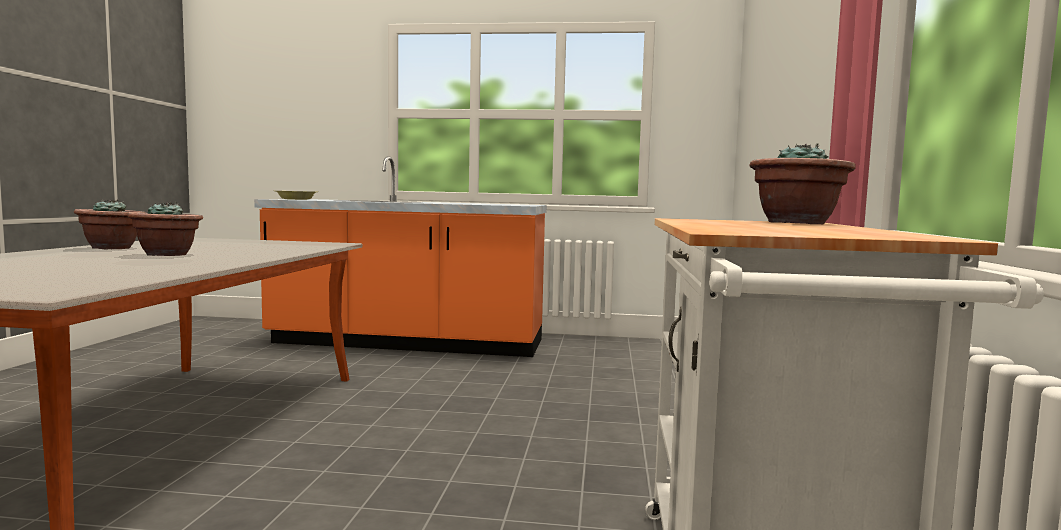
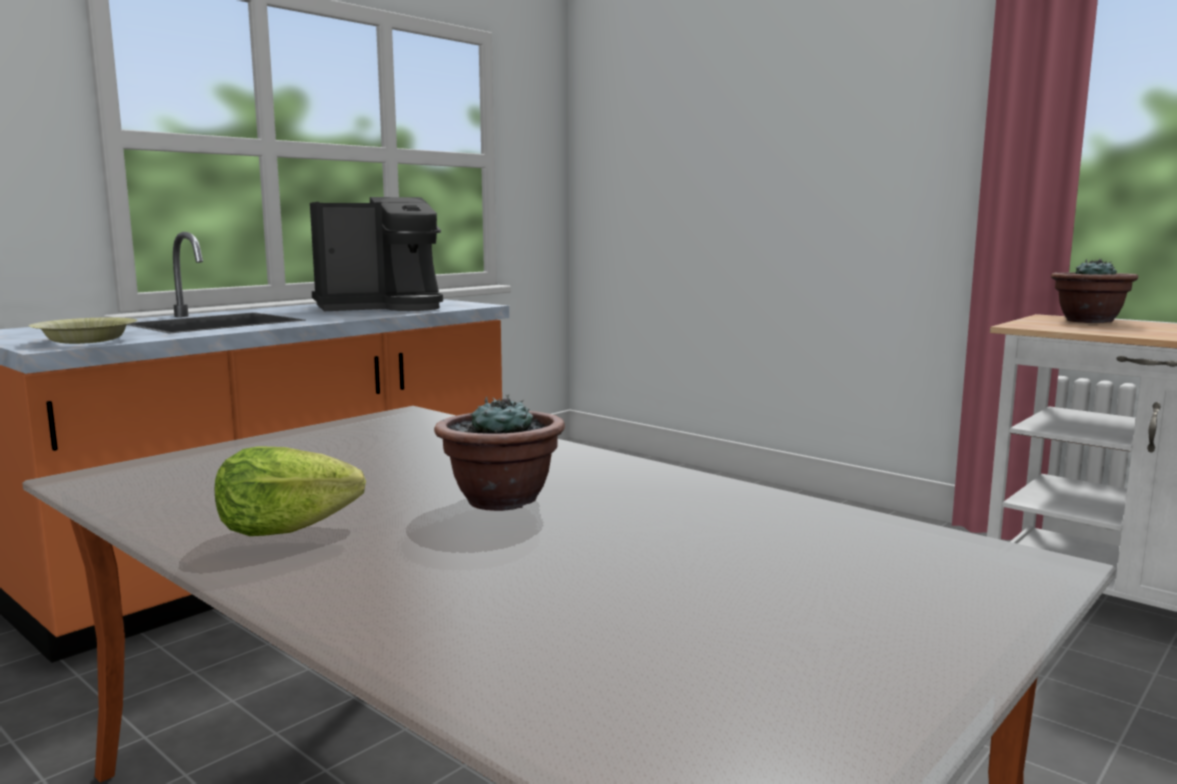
camera: 55 degrees left, 5 degrees up
(112, 248) = (284, 529): potted plant -> lettuce
(478, 203) = (381, 307): none -> coffee machine

